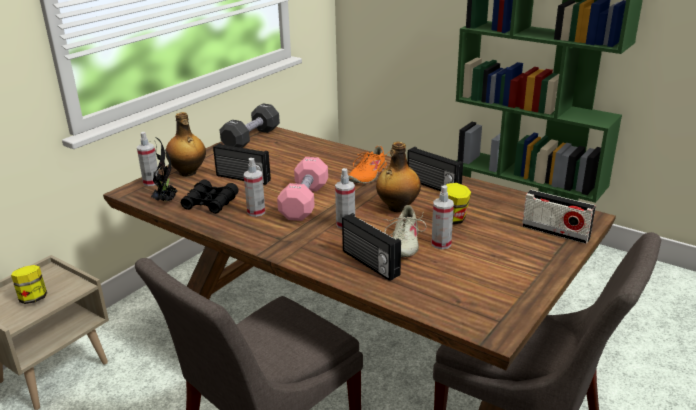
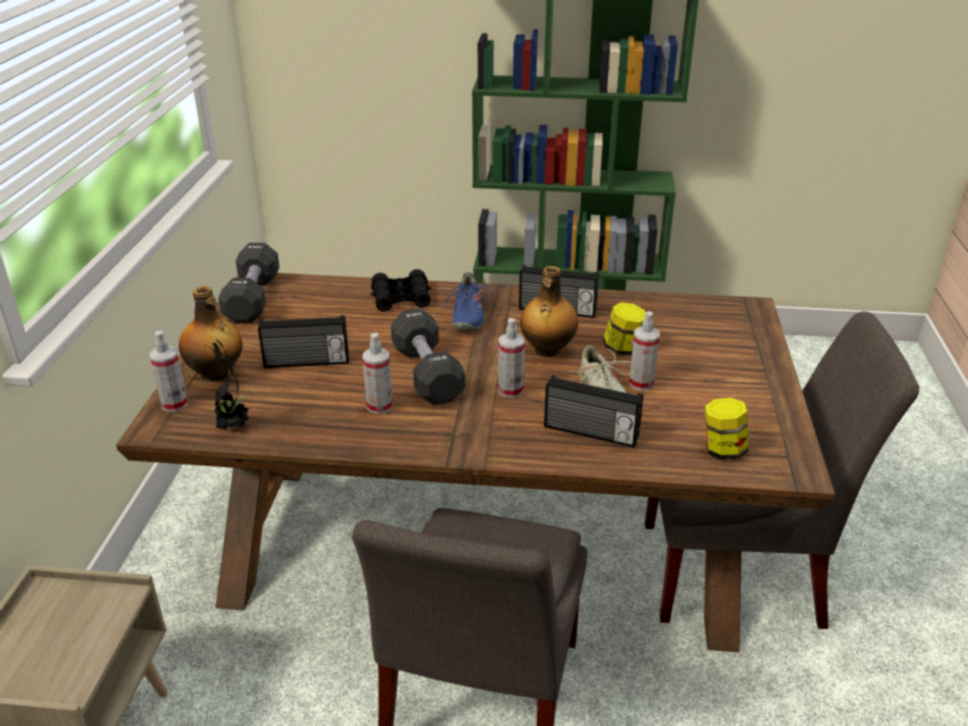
camera: 30 degrees left, 5 degrees up
(33, 298) = (62, 642): jar -> jar (722, 450)
(210, 203) = (301, 411): black binoculars -> black binoculars (401, 298)
(304, 202) = (427, 373): pink dumbbell -> black dumbbell
(367, 175) = (467, 316): orange shoe -> blue shoe
(555, 232) = (738, 334): radio -> none

